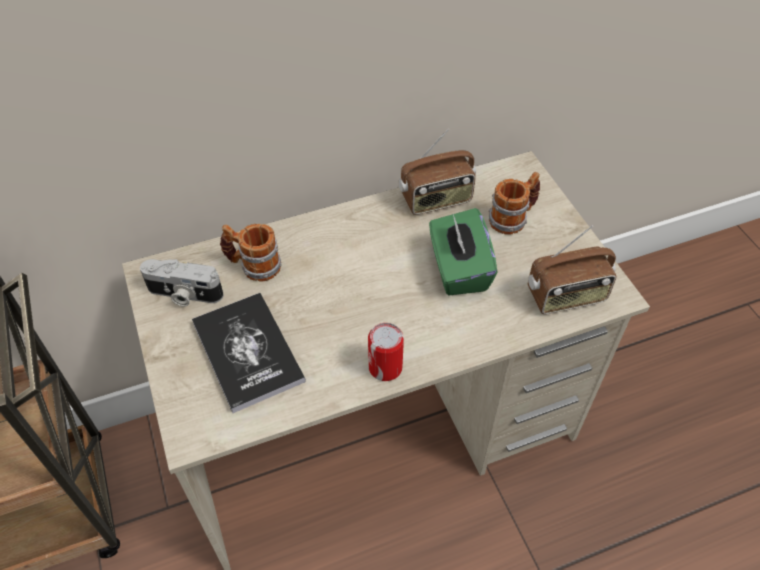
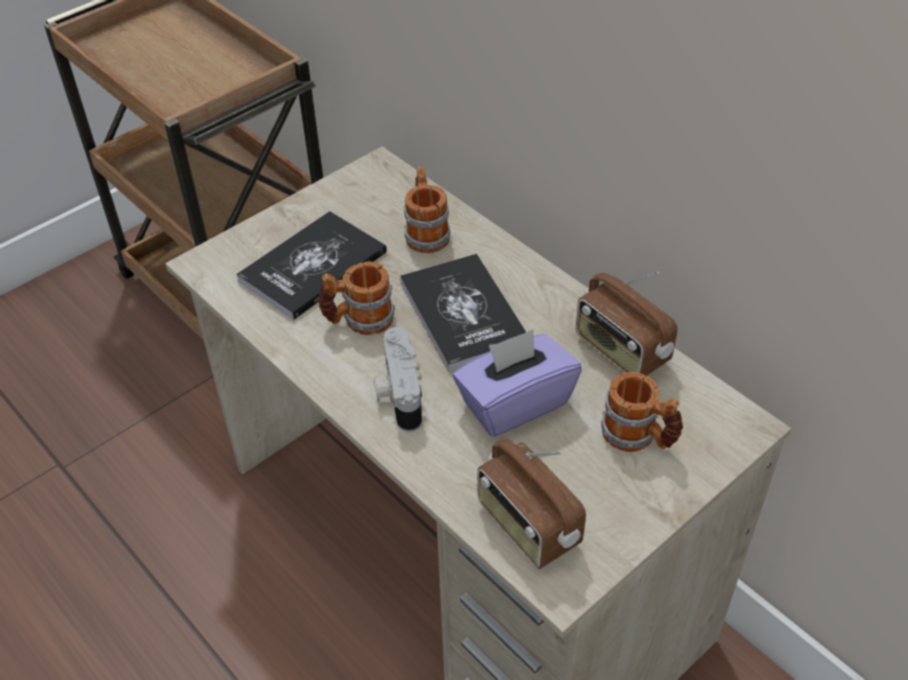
camera: 70 degrees right, 5 degrees down
(184, 294) = (363, 198): camera -> camera (398, 393)
(329, 337) = (359, 320): none -> mug
(357, 270) = (463, 313): none -> book
(385, 367) = (337, 377): can -> none
(458, 269) = (514, 403): green tissue box -> purple tissue box

